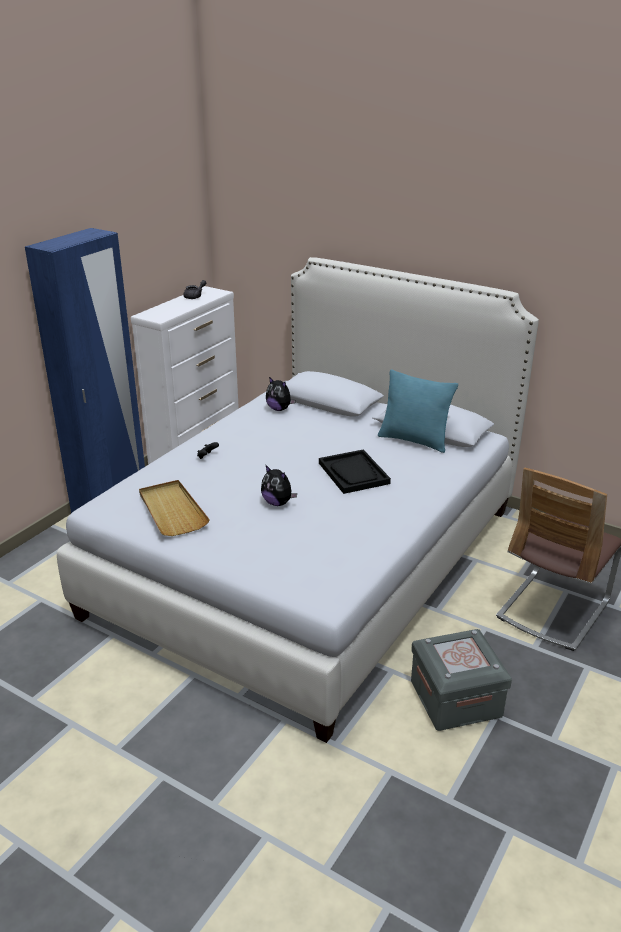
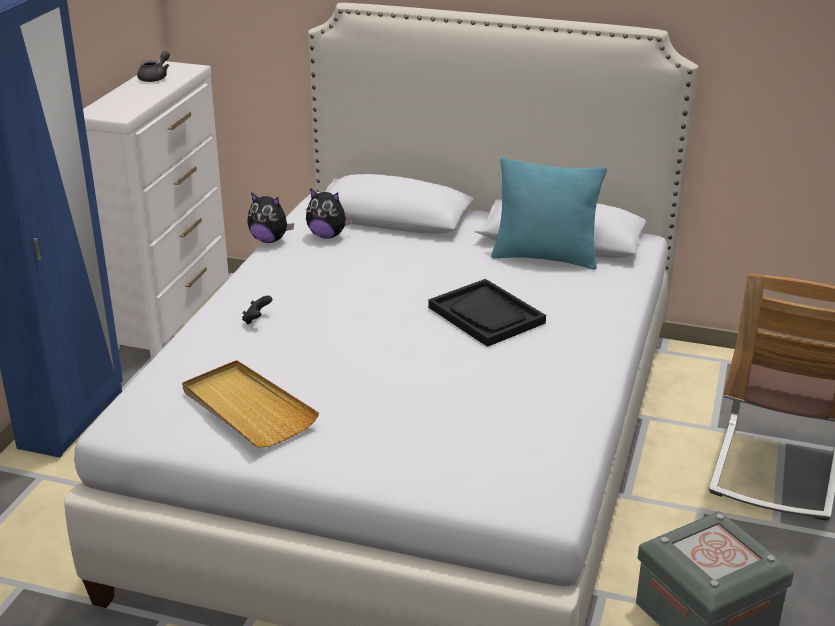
camera: 15 degrees left, 0 degrees up
(278, 503) = (399, 373): plush toy -> plush toy (270, 240)

